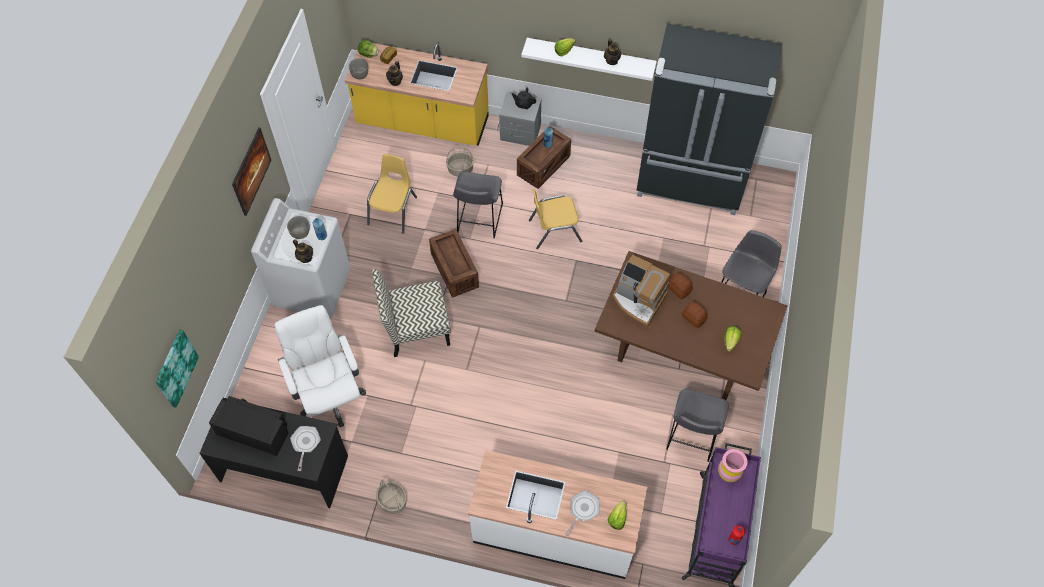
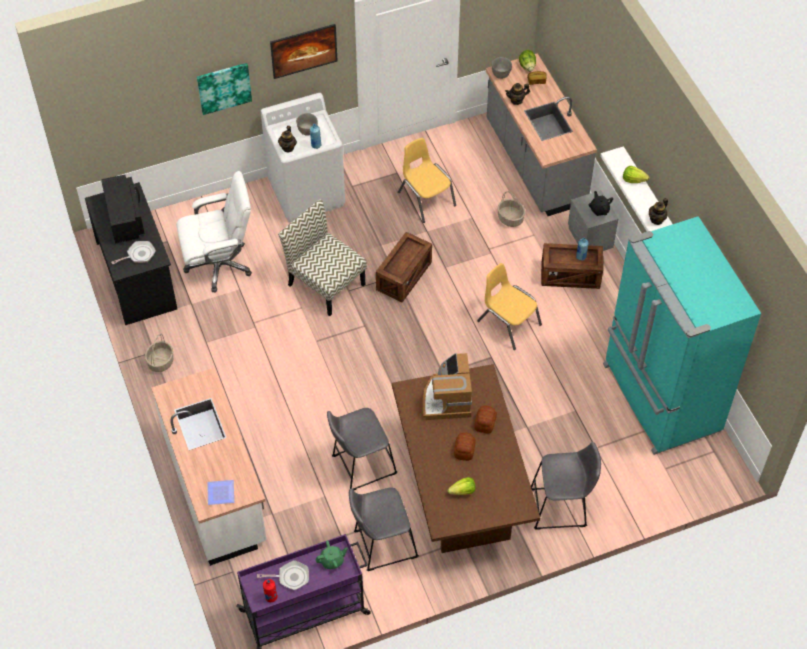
camera: 55 degrees right, 5 degrees down
(175, 368) = (114, 122): picture -> picture (224, 87)
(329, 395) = (220, 264): white office chair -> white office chair turned 45 degrees clockwise
(393, 210) = (426, 199): yellow chair -> yellow chair turned 105 degrees counterclockwise
(422, 123) = (534, 163): yellow counter -> grey counter
(479, 220) = (469, 263): grey stool -> grey stool (360, 465)
(583, 510) = (210, 463): frying pan -> frying pan (291, 577)
(617, 518) = (220, 492): lettuce -> plate
(691, 182) = (659, 398): black fridge -> turquoise fridge
(729, 473) = (332, 561): pink vase -> green teapot

